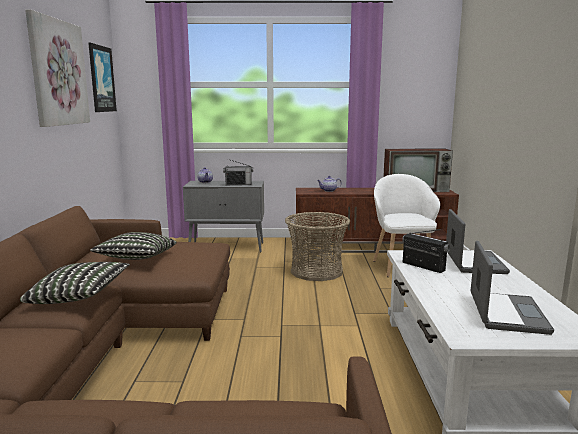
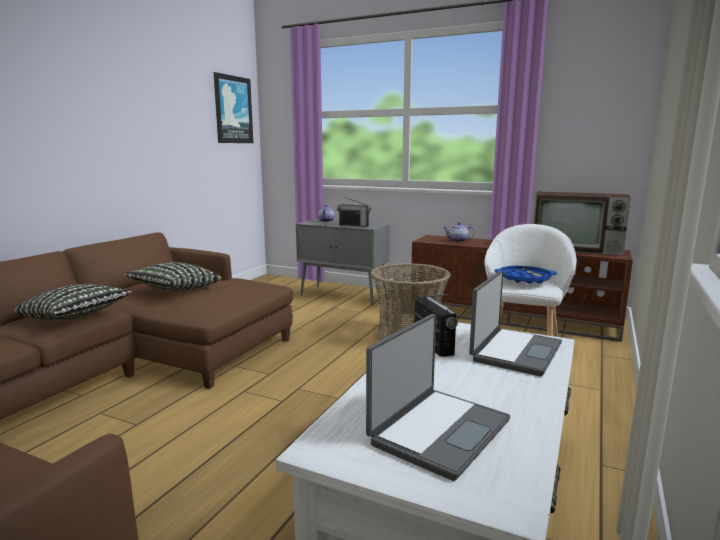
camera: 25 degrees right, 0 degrees up
(59, 73) = (163, 101): picture -> none
(405, 215) = (524, 279): none -> blue tray

